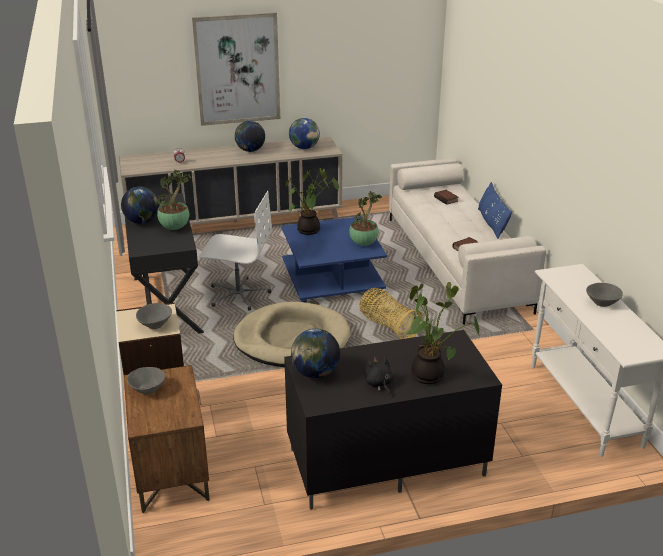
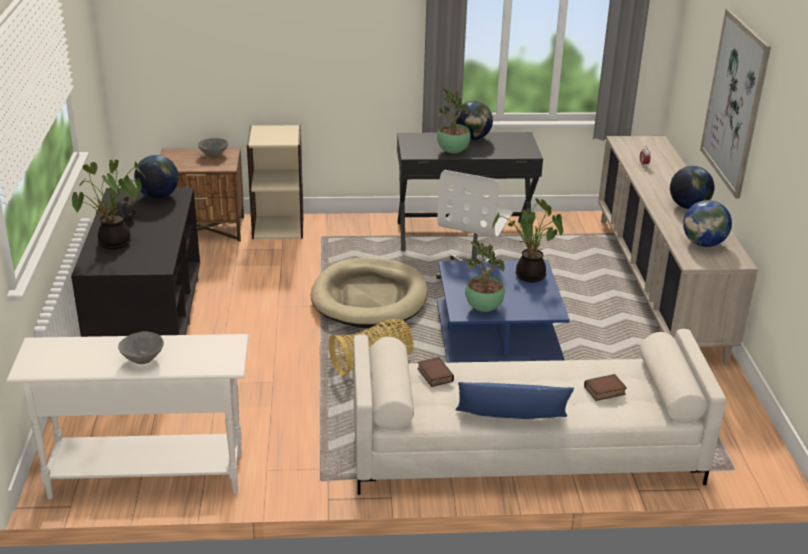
camera: 100 degrees right, 0 degrees up
(155, 325) = (267, 137): grey bowl -> none

